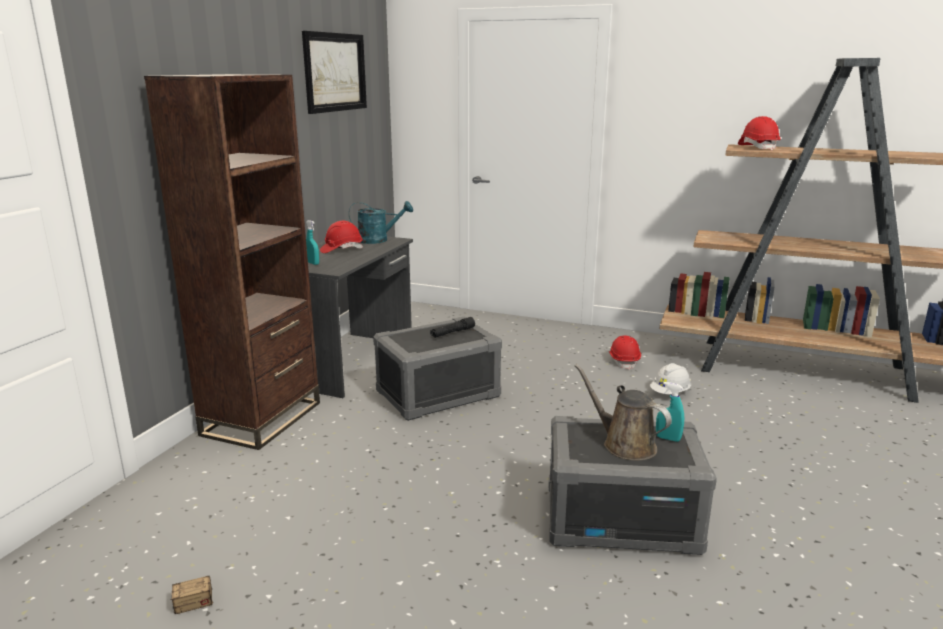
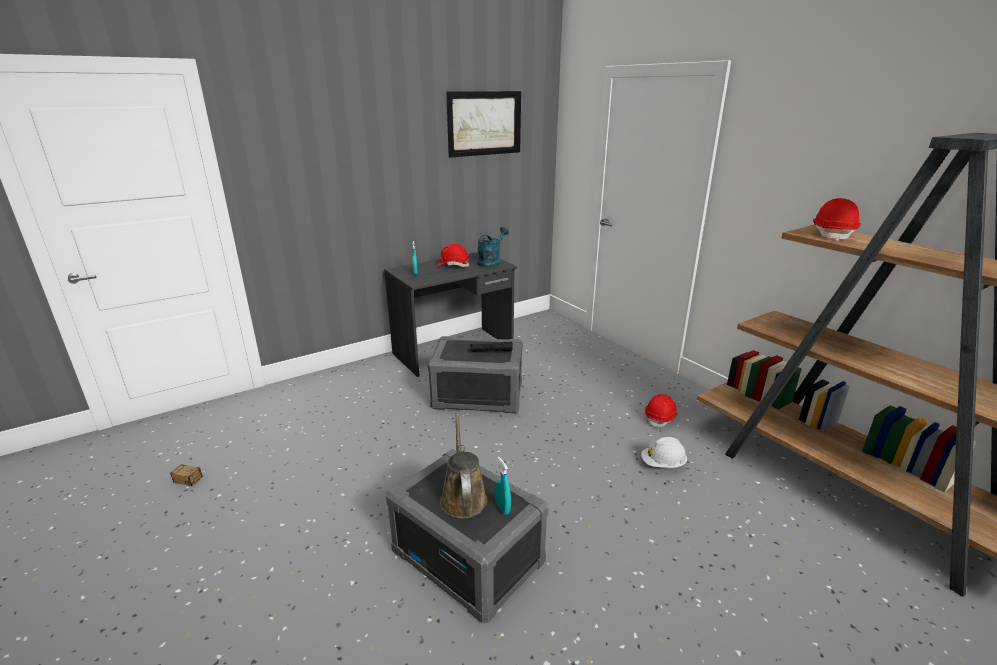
camera: 35 degrees right, 5 degrees up
(262, 419) = (357, 375): brown bookcase -> none
(379, 240) = (491, 262): turquoise watering can -> turquoise watering can turned 90 degrees counterclockwise

